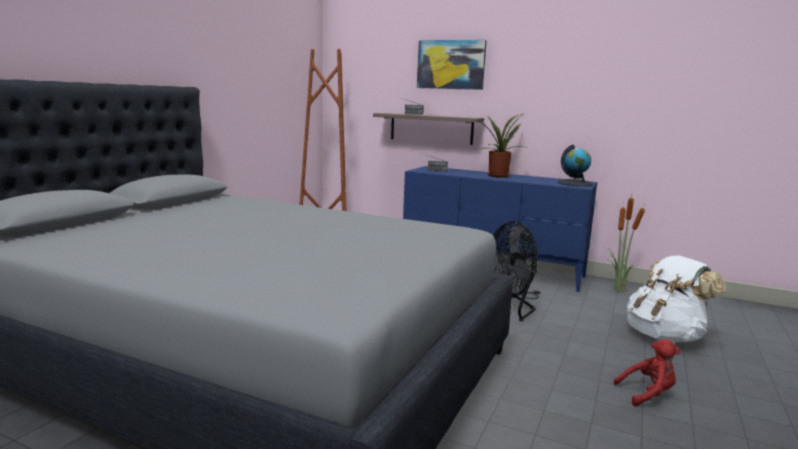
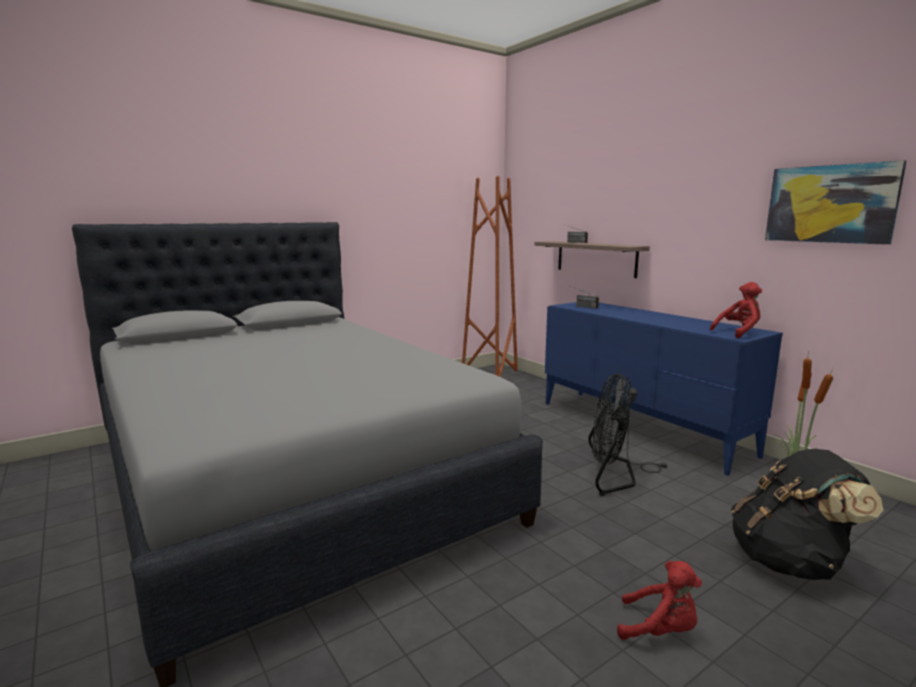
camera: 30 degrees right, 0 degrees up
(451, 65) = (616, 185): picture -> picture (830, 204)
(498, 175) = (651, 316): potted plant -> none
(575, 183) = (738, 332): globe -> red plush toy
(664, 336) = (790, 562): white backpack -> black backpack

